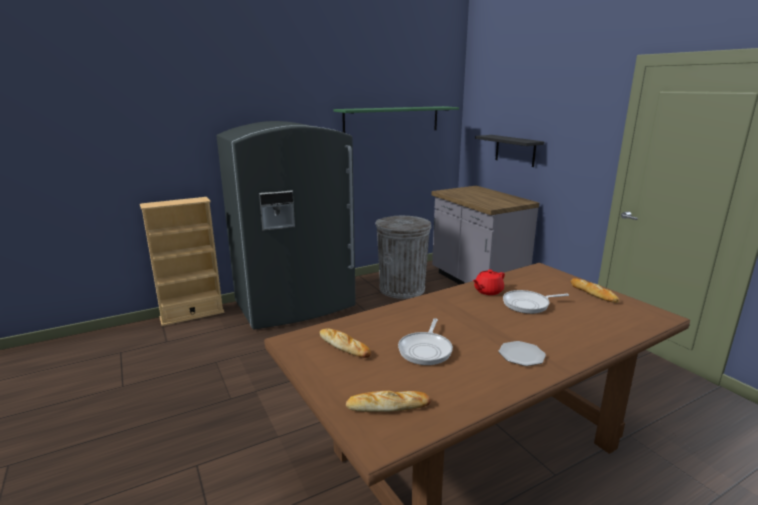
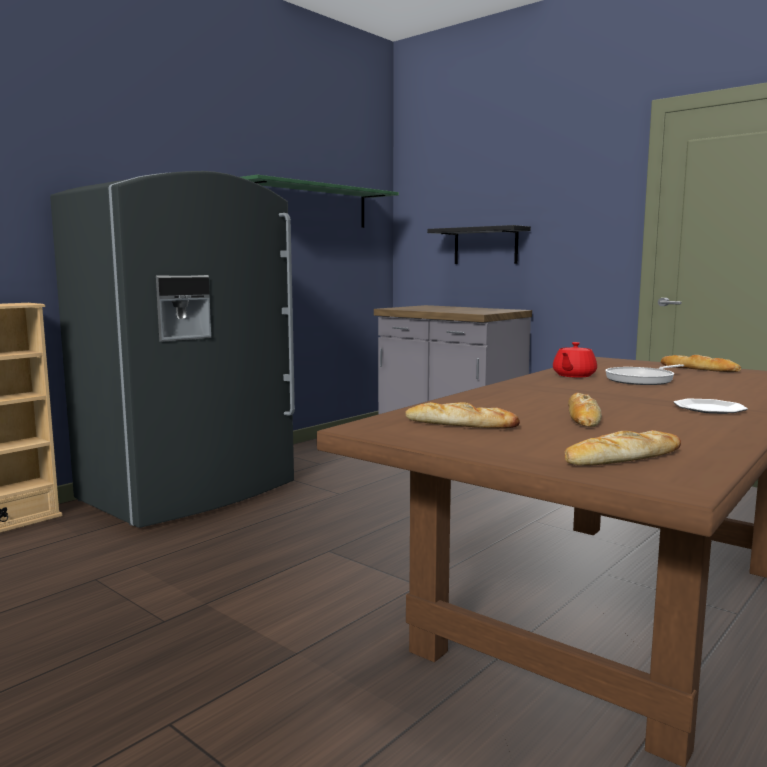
camera: 20 degrees left, 10 degrees down
(402, 289) = (349, 457): grey trash can -> none
(426, 350) = (583, 416): frying pan -> bread

